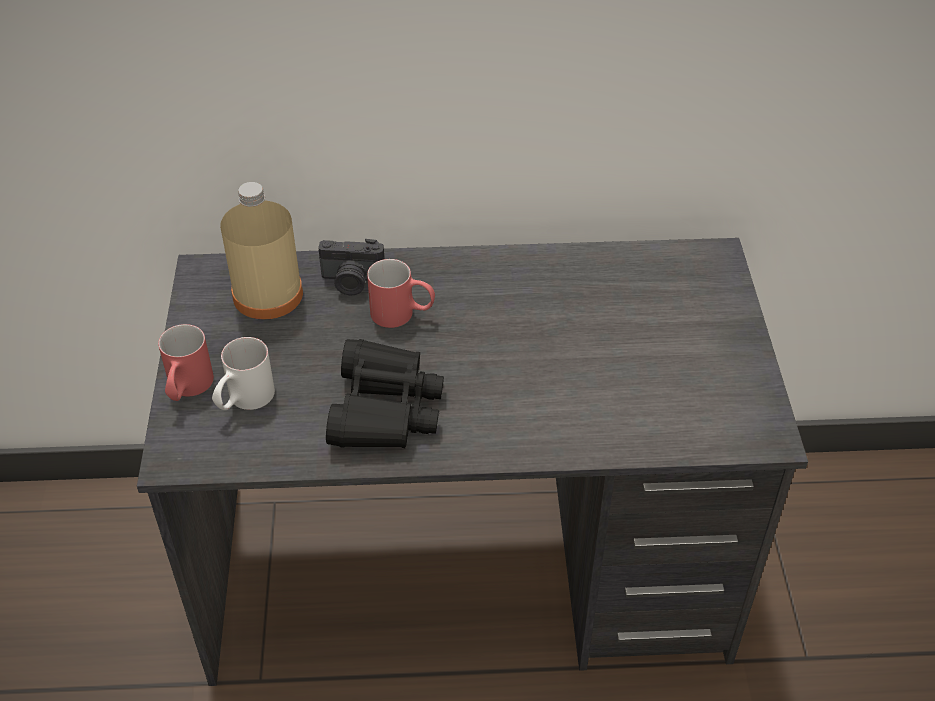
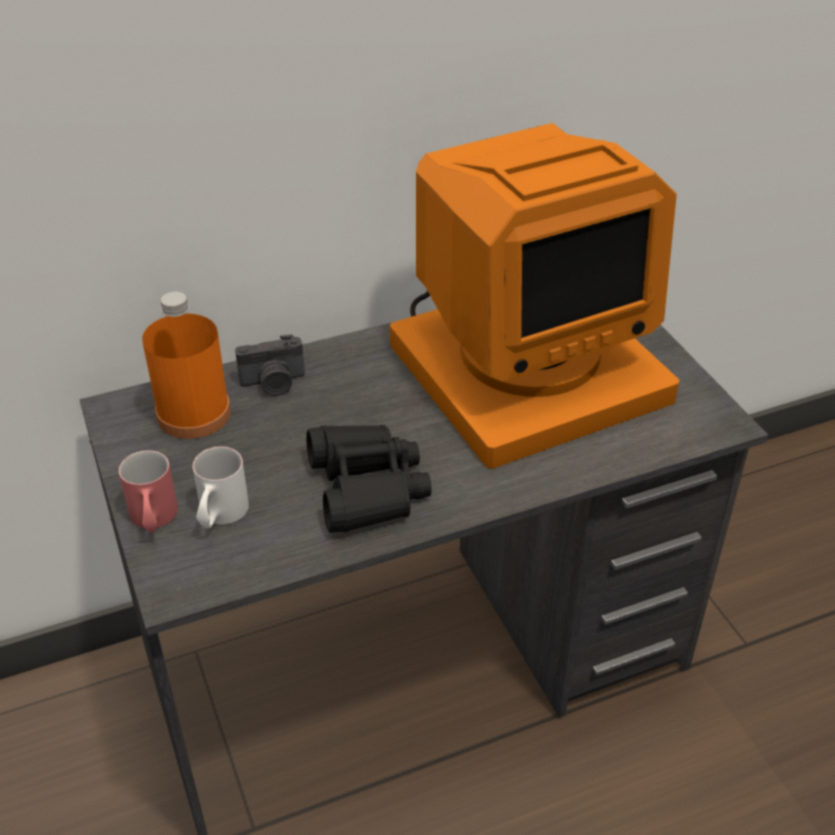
camera: 20 degrees left, 5 degrees down
(268, 294) = (194, 414): beige bottle -> orange bottle
(402, 314) = (339, 400): red mug -> none
(597, 326) = (526, 368): none -> monitor

